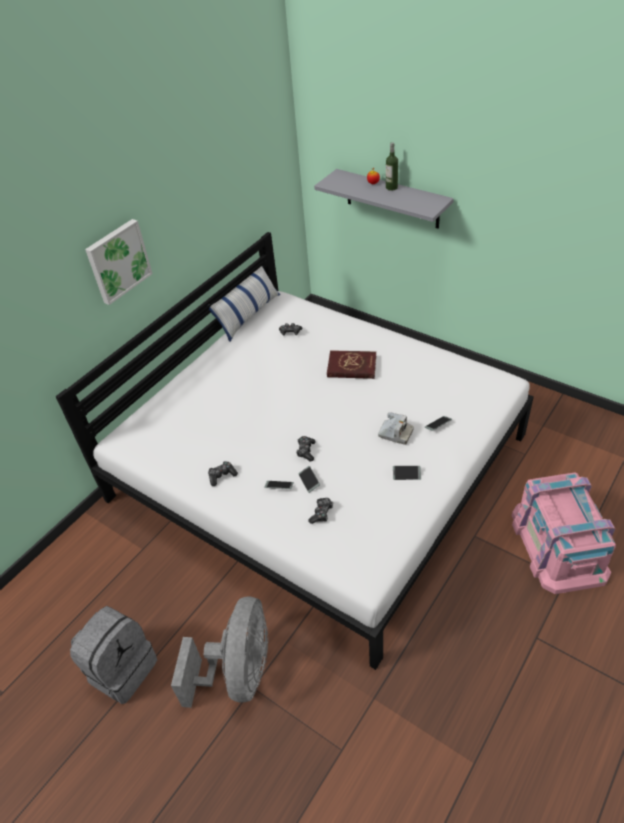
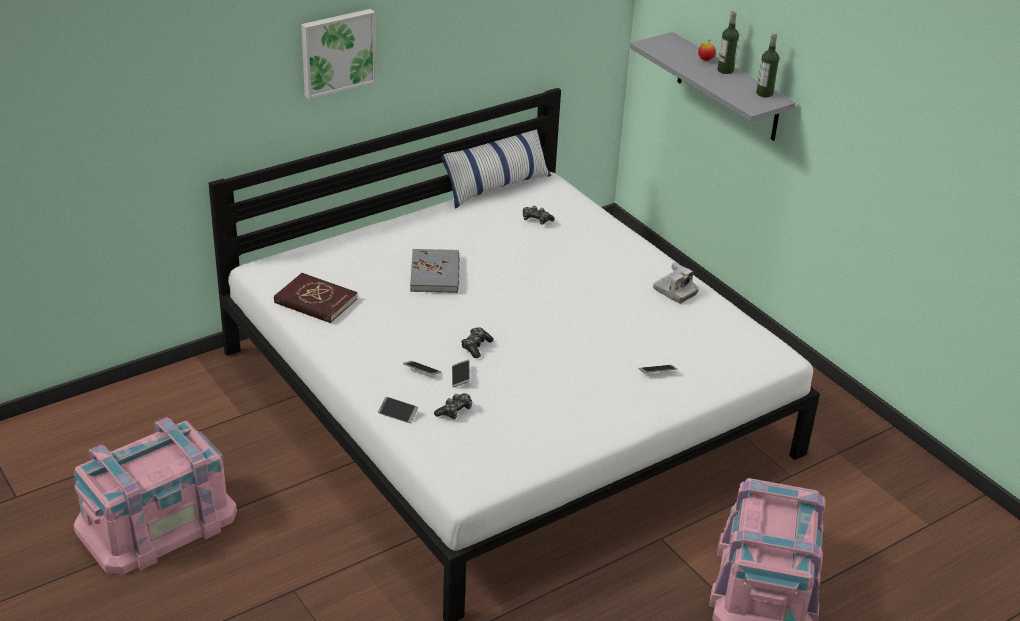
camera: 15 degrees right, 10 degrees down
(122, 668) = (156, 520): grey backpack -> pink storage box
(222, 476) = (362, 339): game controller -> none
(239, 672) = (286, 570): grey fan -> none
(244, 400) = (435, 274): none -> grey book
(352, 367) = (590, 279): red book -> red book (315, 301)
(395, 434) = (597, 364): camera -> camera (674, 291)
(406, 474) = (582, 408): phone -> phone (398, 413)
(429, 197) = (764, 93): none -> bottle

